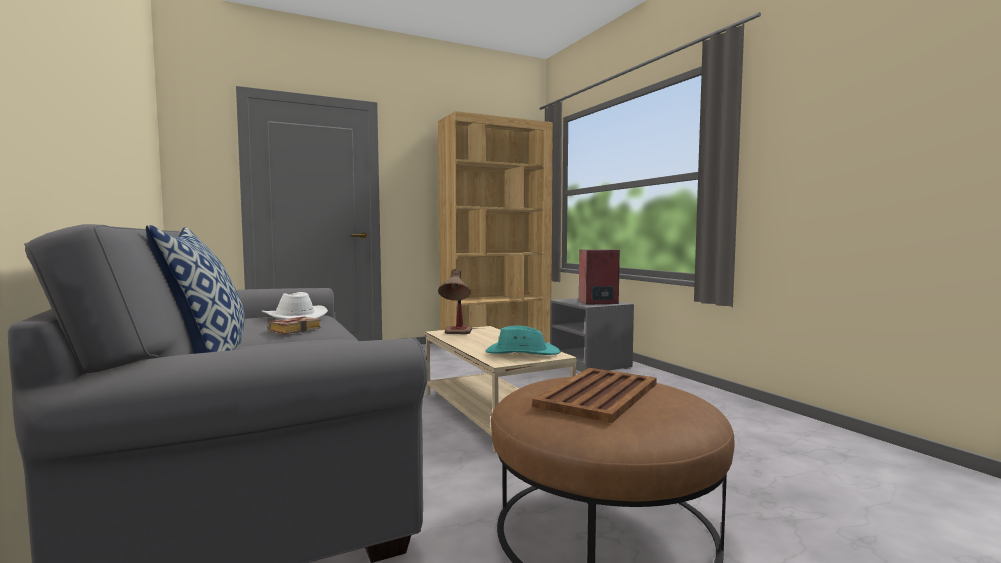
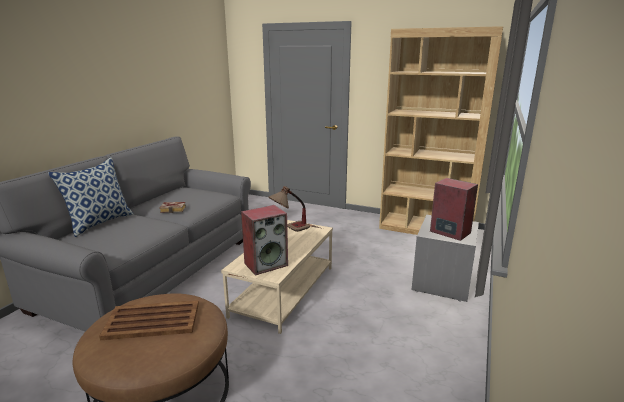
camera: 50 degrees right, 15 degrees up
(293, 317) = (204, 196): white hat -> none
(522, 353) = (266, 264): turquoise hat -> speaker

